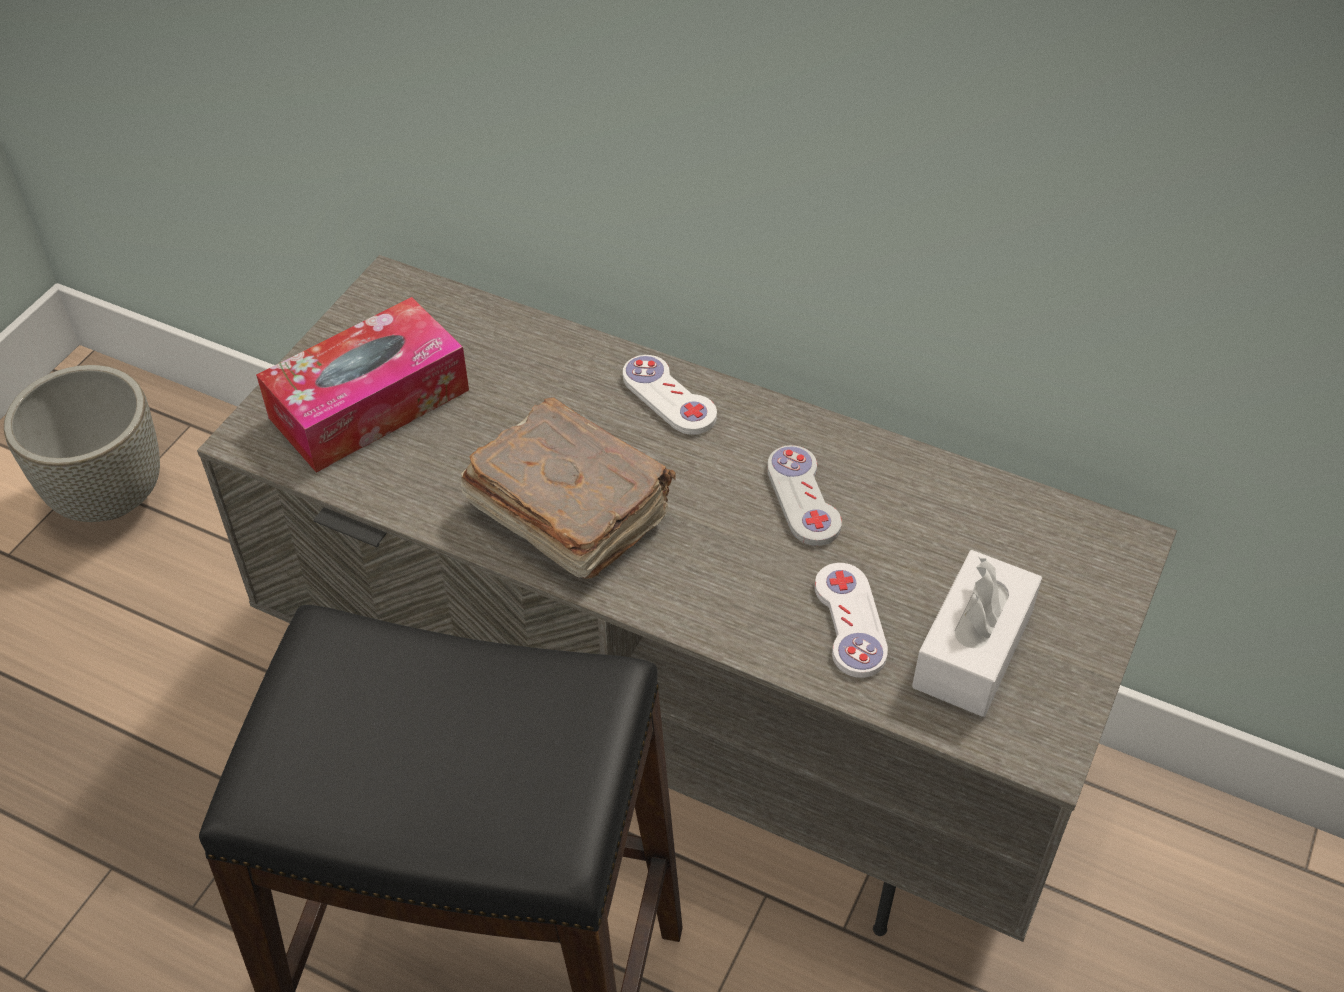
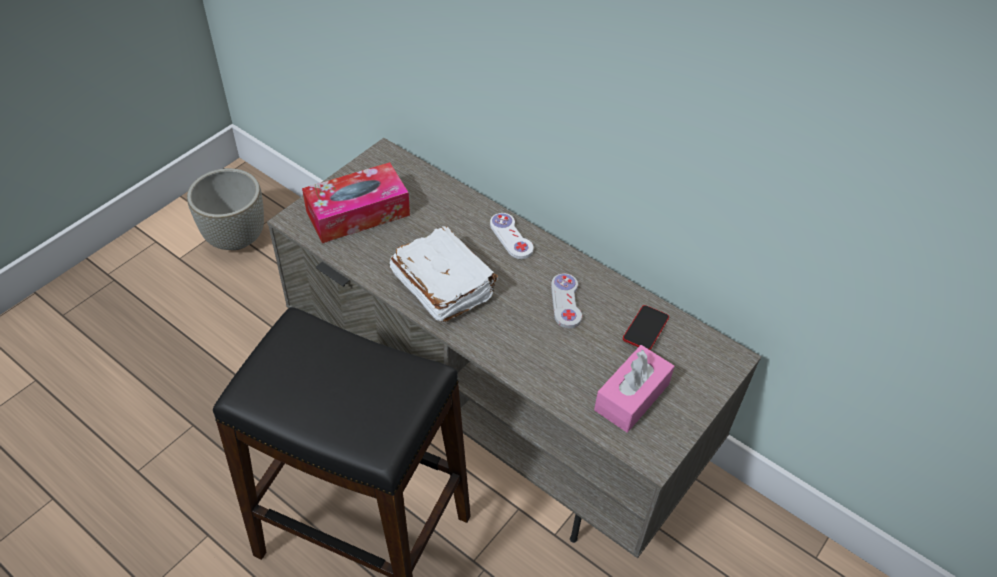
camera: 10 degrees right, 0 degrees up
(567, 509) = (443, 285): brown book -> white book
(850, 621) = (571, 370): white game controller -> none
(960, 523) = (645, 330): none -> phone
(972, 650) = (631, 397): white tissue box -> pink tissue box

